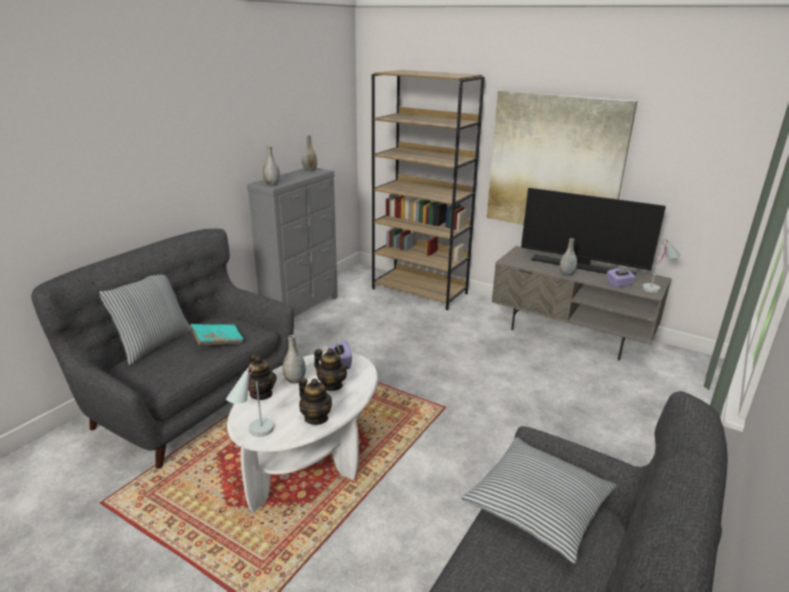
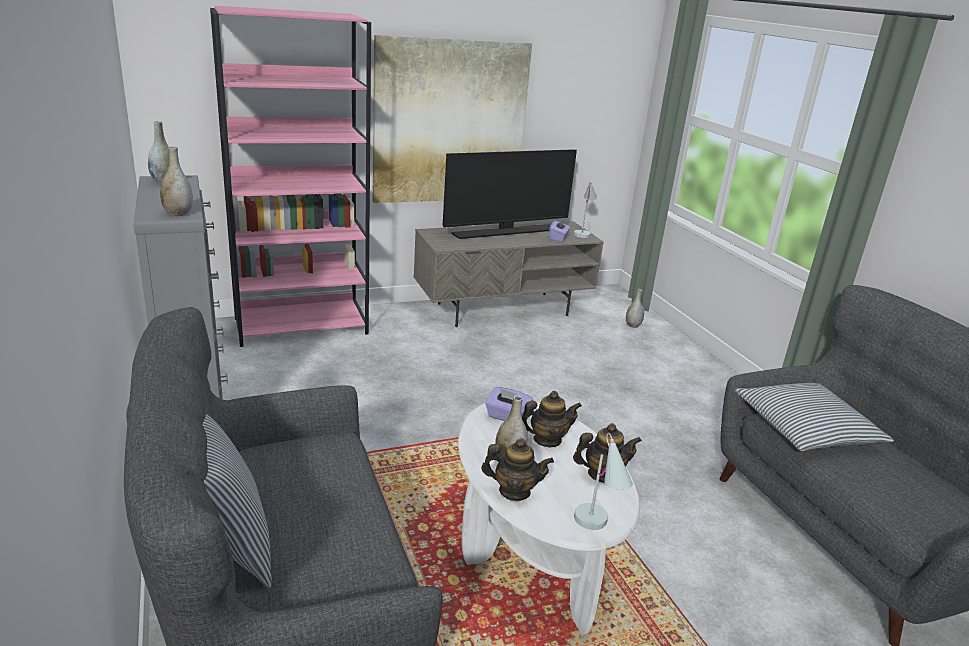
camera: 55 degrees left, 0 degrees up
(217, 341) = (321, 481): turquoise book -> none
(420, 291) = (302, 326): brown bookcase -> pink bookcase
(566, 274) = (509, 242): grey vase -> grey vase (633, 325)

